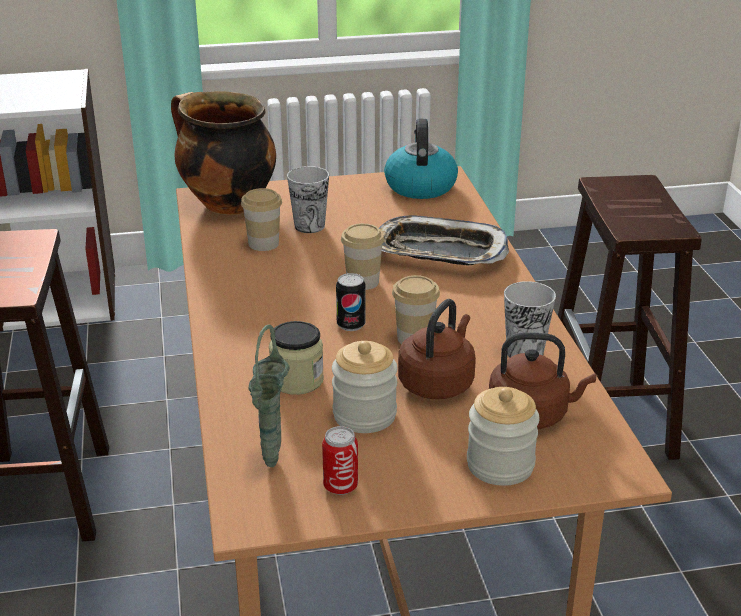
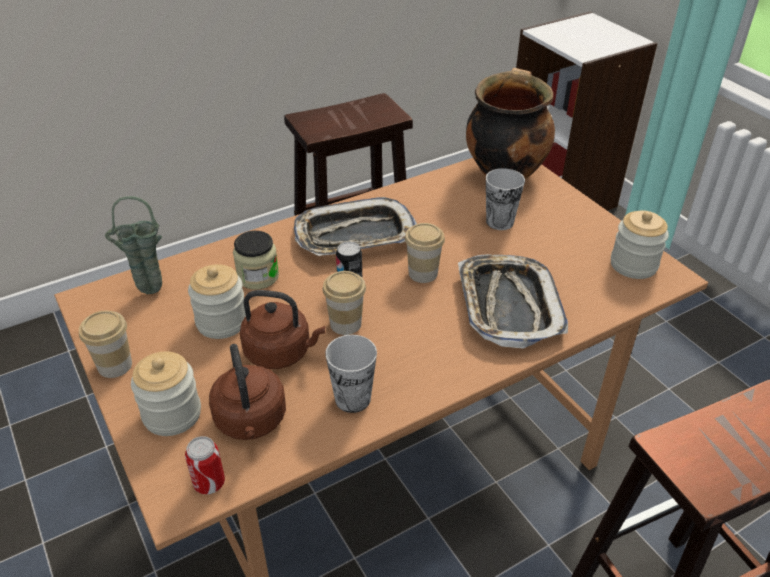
camera: 70 degrees right, 10 degrees up
(263, 244) = (452, 207): cup -> cup (115, 365)
(267, 307) = (354, 236): none -> tray
(340, 486) = (129, 331): can -> can (209, 483)
(420, 186) = (633, 265): kettle -> jar

